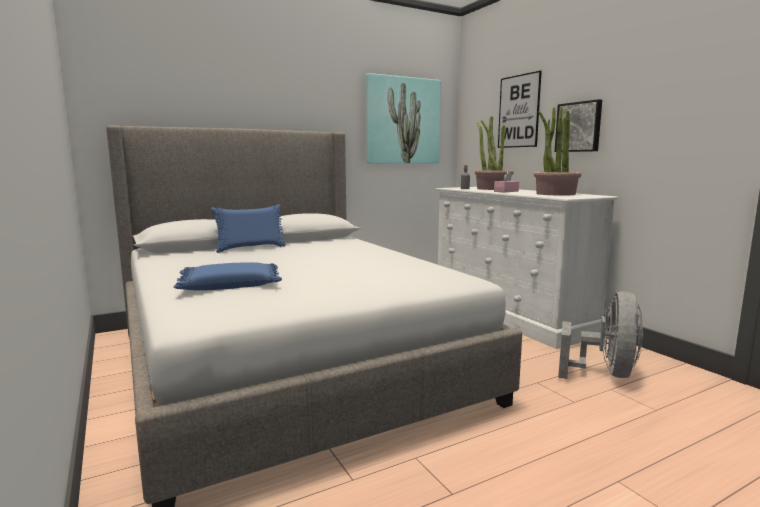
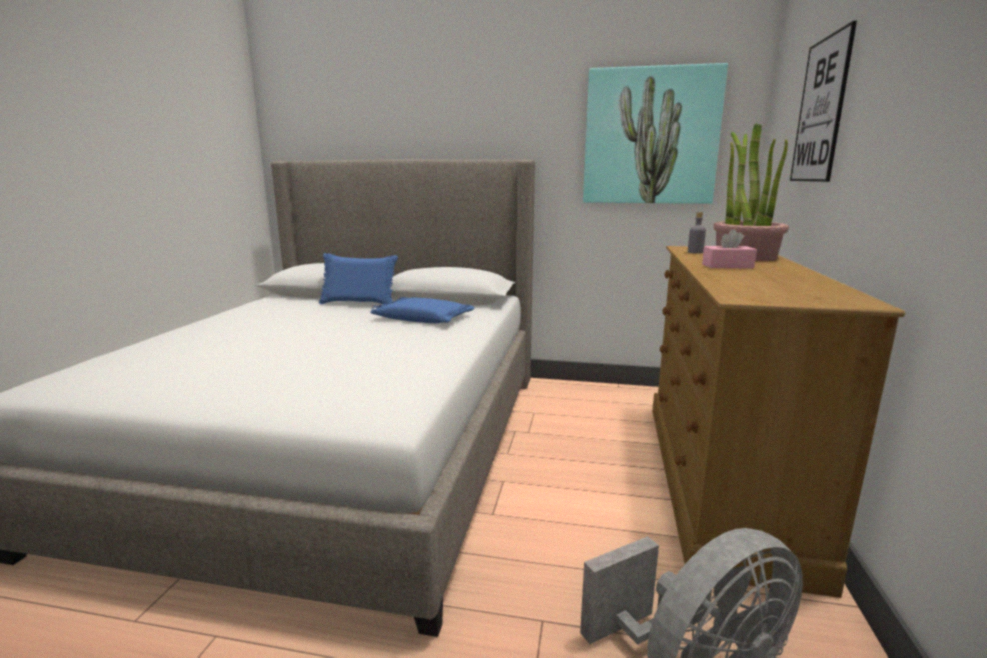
camera: 40 degrees right, 5 degrees up
(230, 284) = (190, 348): blue pillow -> blue pillow (423, 317)
(508, 314) = (718, 478): white dresser -> brown dresser
(555, 194) = (783, 284): potted plant -> none
(579, 127) = (885, 141): picture -> none

